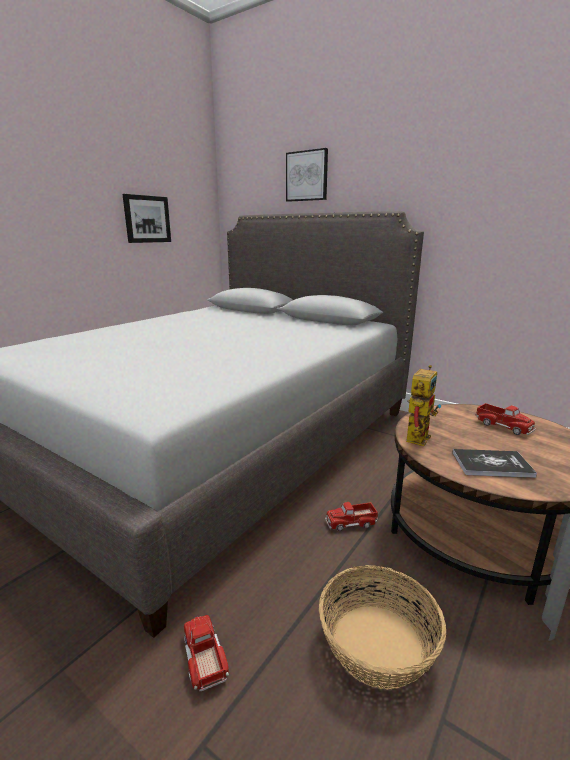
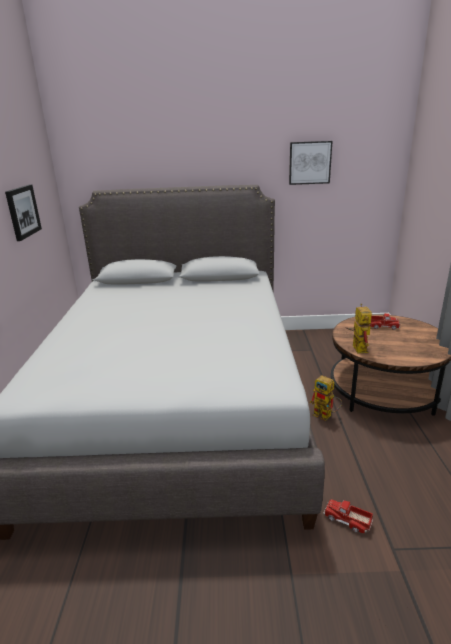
camera: 35 degrees left, 5 degrees up
(307, 176) = (162, 154): picture -> picture (309, 163)
(351, 522) = (326, 416): toy truck -> toy robot
(377, 644) = (404, 466): basket -> none
(492, 464) = (406, 351): book -> none

